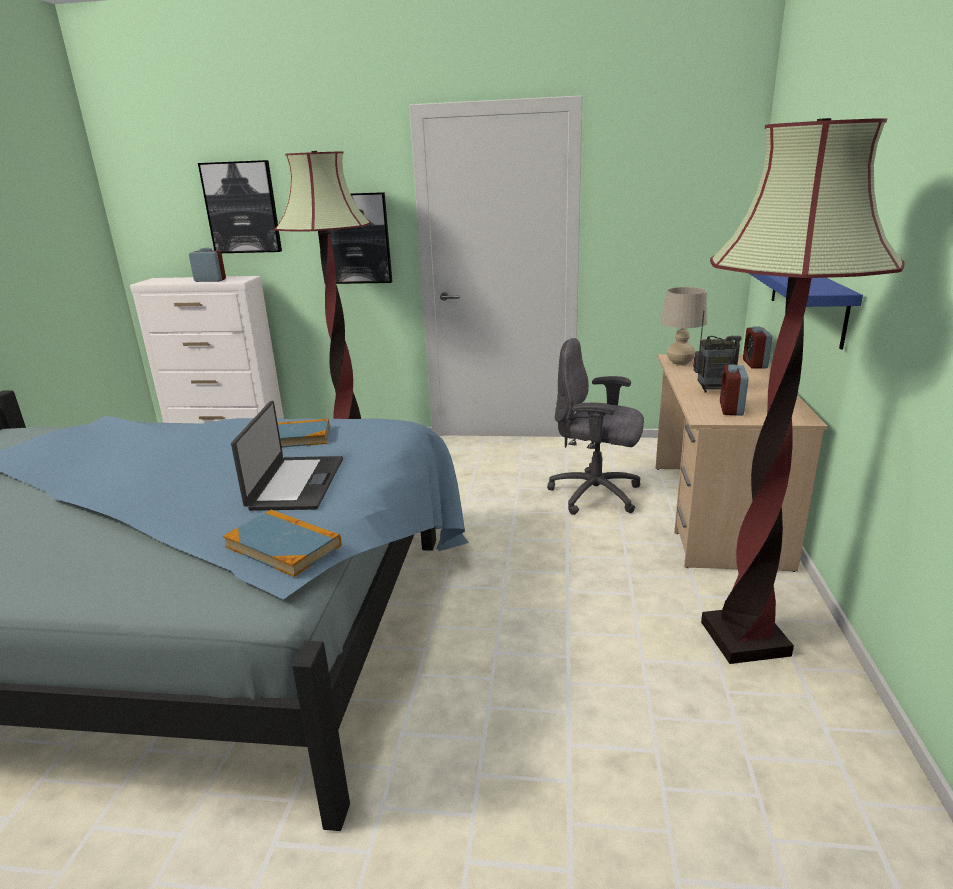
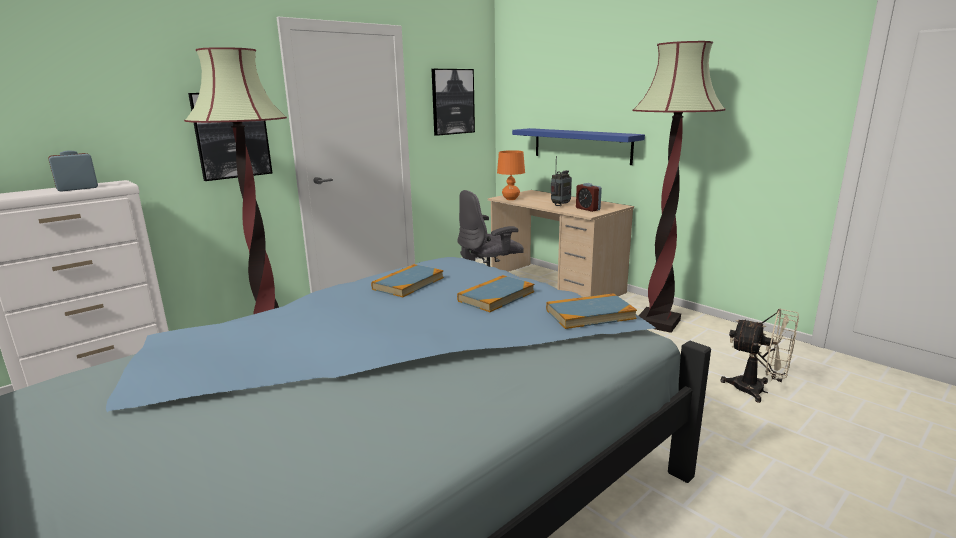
camera: 50 degrees left, 5 degrees down
(242, 207) = (96, 106): picture -> picture (452, 101)
(295, 483) = (496, 296): laptop -> book
(659, 829) = (757, 390): none -> beige fan
(680, 363) = (511, 199): beige table lamp -> orange table lamp
(755, 364) = (542, 193): alarm clock -> none

